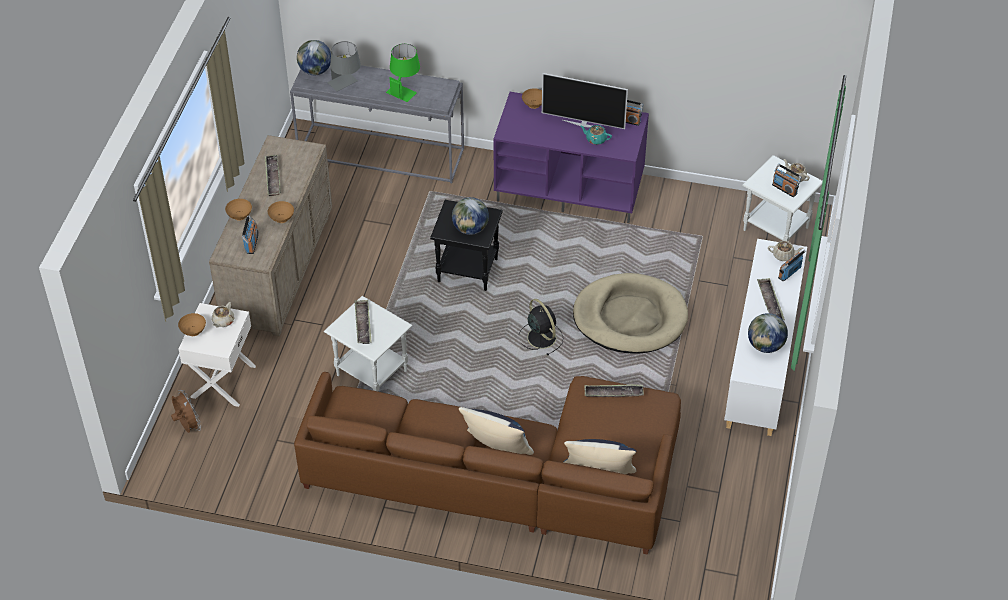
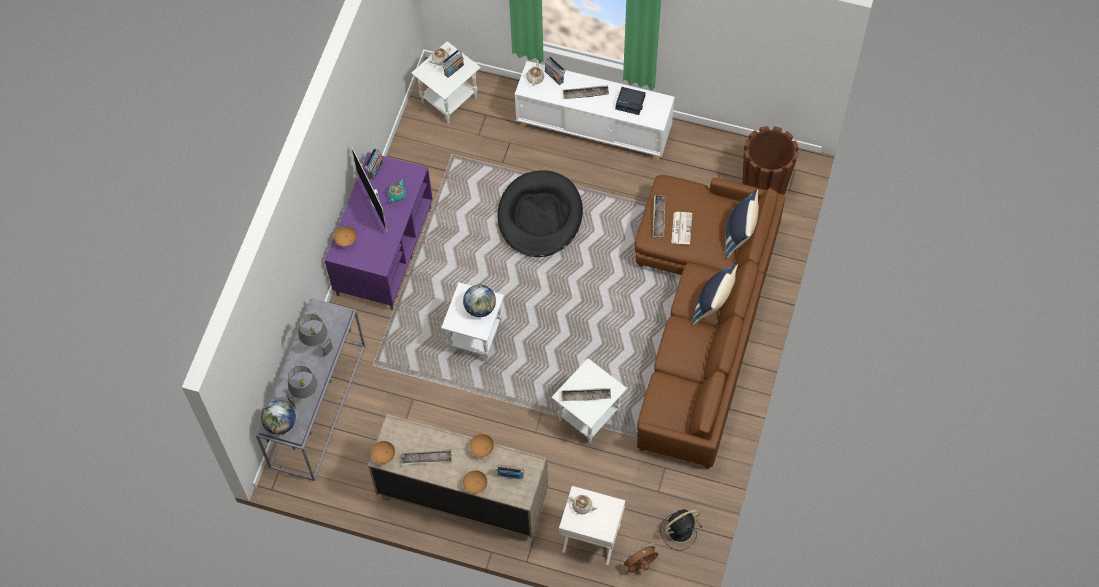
camera: 85 degrees left, 15 degrees up
(194, 332) = (594, 530): brown bowl -> brown bowl (384, 456)
(404, 89) = (317, 345): green table lamp -> grey table lamp
(468, 269) = (475, 336): black side table -> white side table
(541, 336) = (556, 284): black fan -> black fan (679, 531)
(583, 123) = (375, 203): television -> television turned 135 degrees clockwise
(601, 415) = (681, 228): none -> newspaper
(630, 317) = (540, 216): beige dog bed -> black dog bed
(706, 541) = (764, 186): none -> brown planter
(765, 346) = (630, 102): globe -> alarm clock

